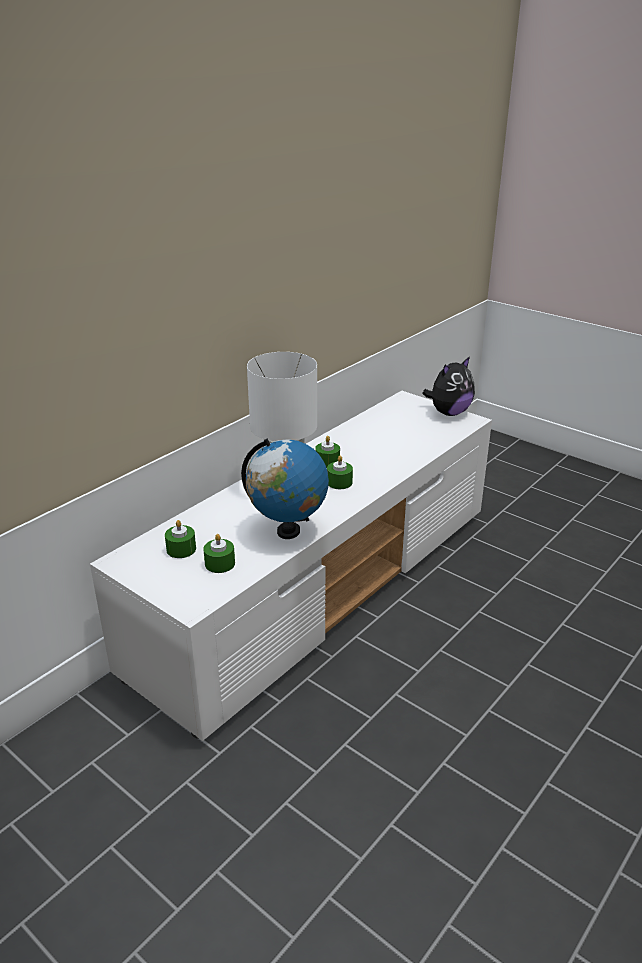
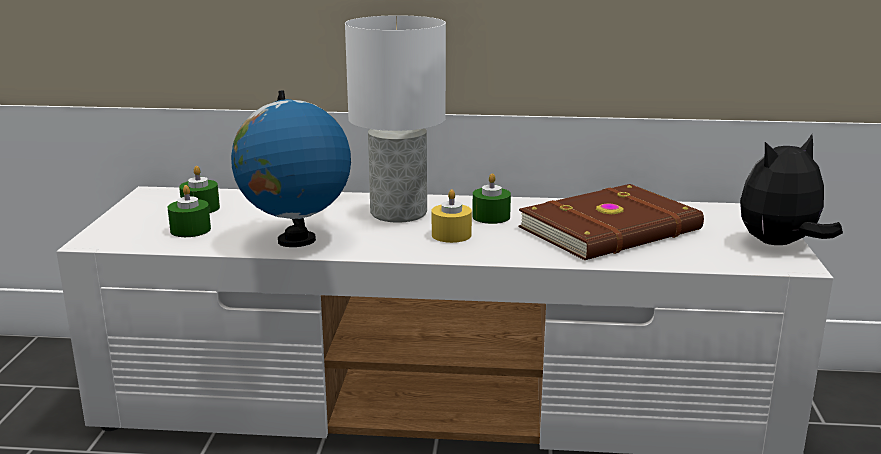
camera: 55 degrees right, 10 degrees down
(339, 482) = (451, 235): green candle -> yellow candle
(386, 439) = (612, 230): none -> brown book
(449, 412) = (780, 245): plush toy -> plush toy turned 135 degrees clockwise

